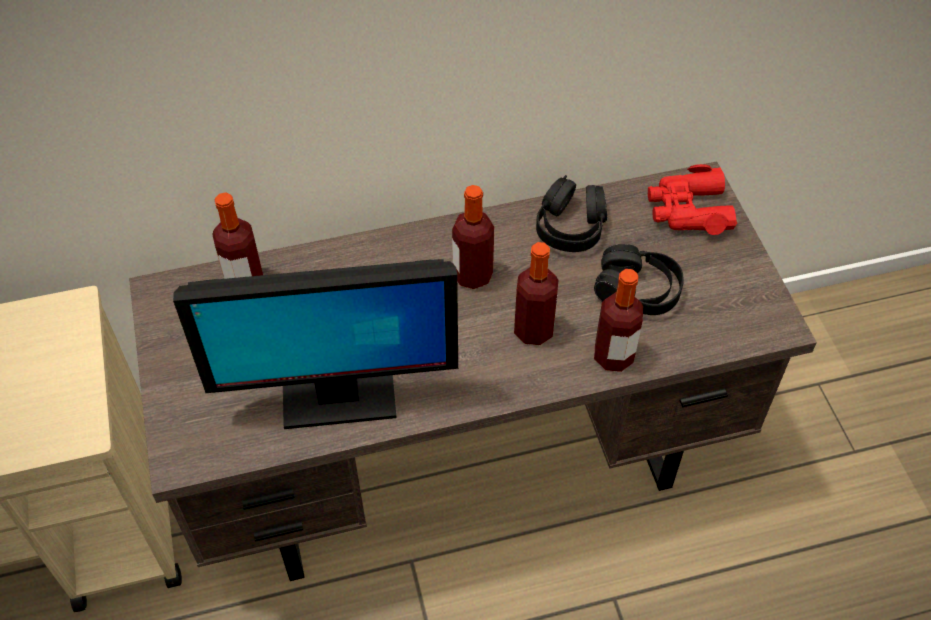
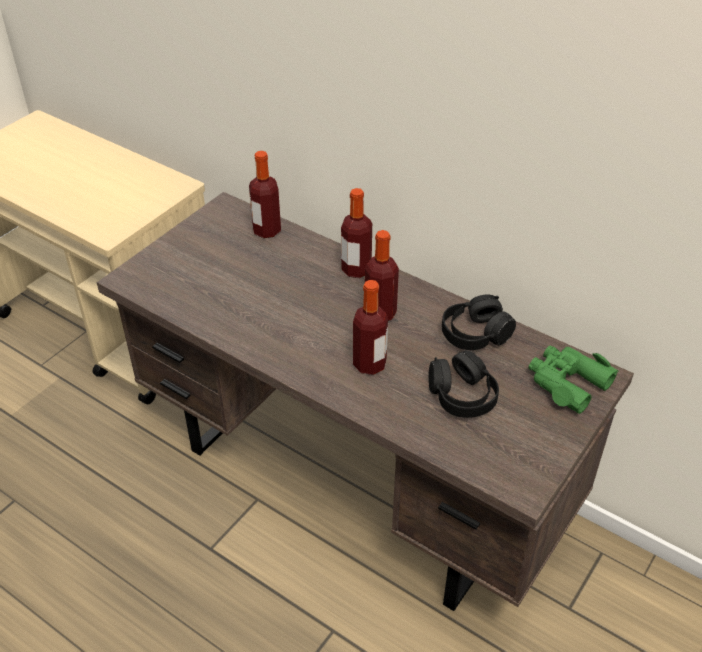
camera: 50 degrees right, 10 degrees down
(337, 398) = (227, 311): monitor -> none
(613, 356) = (392, 413): bottle -> bottle (356, 270)
(688, 210) = (567, 382): red binoculars -> green binoculars

